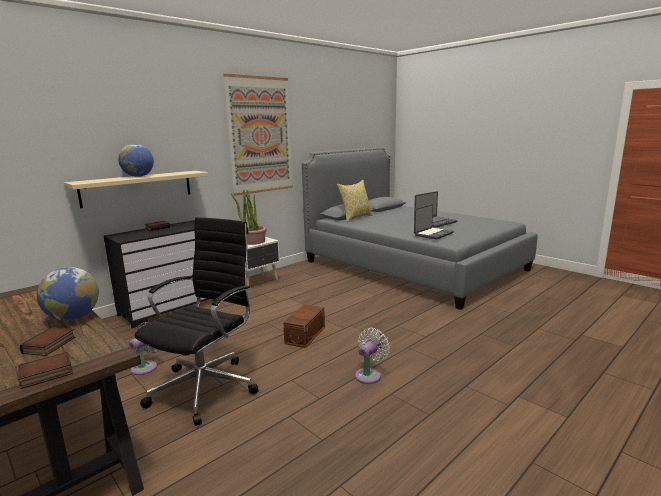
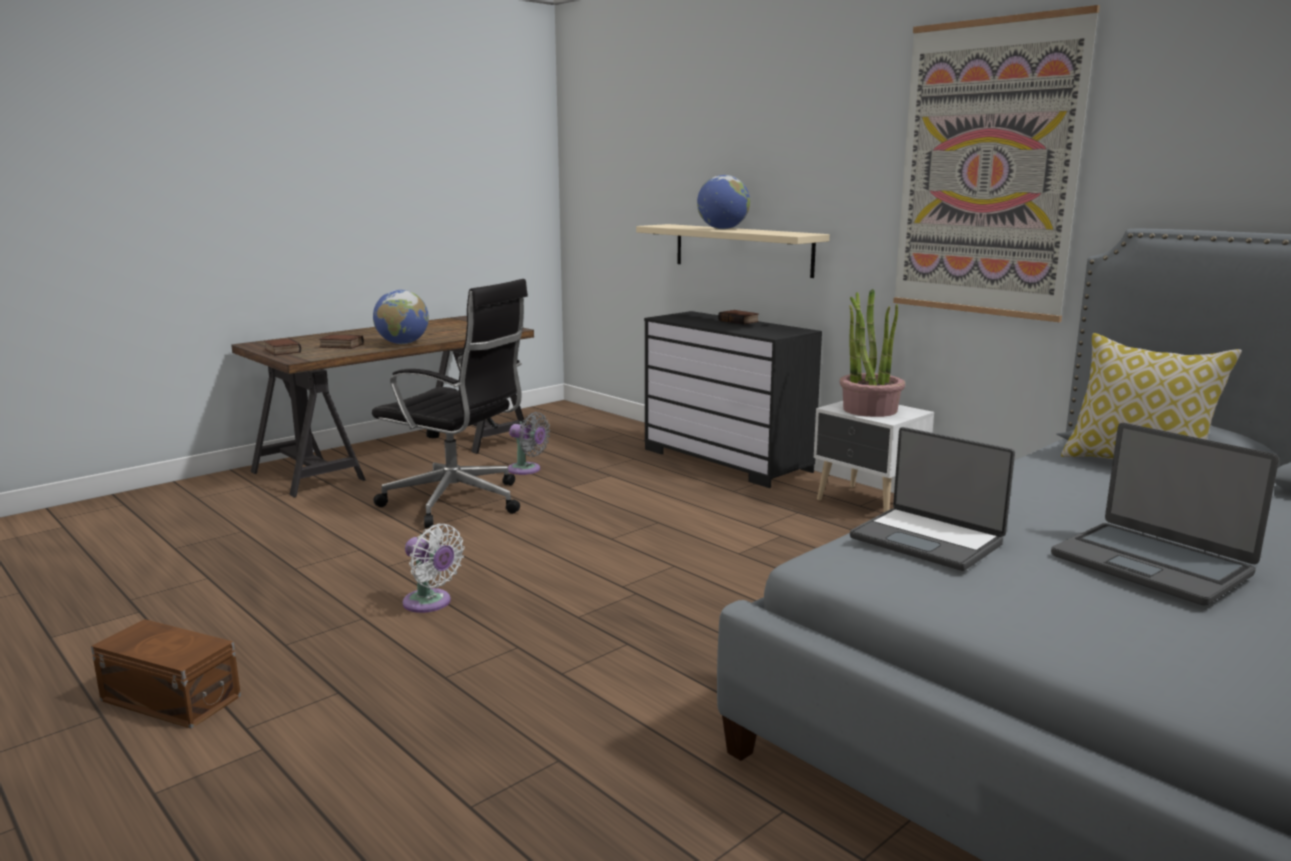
camera: 90 degrees right, 0 degrees up
(304, 335) = (596, 552): brown storage box -> brown storage box (171, 697)

